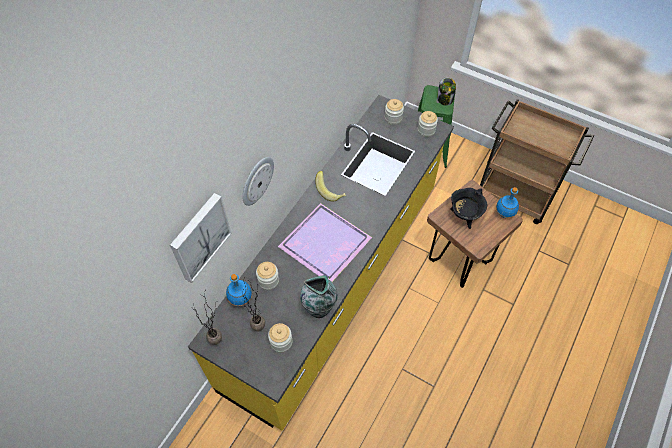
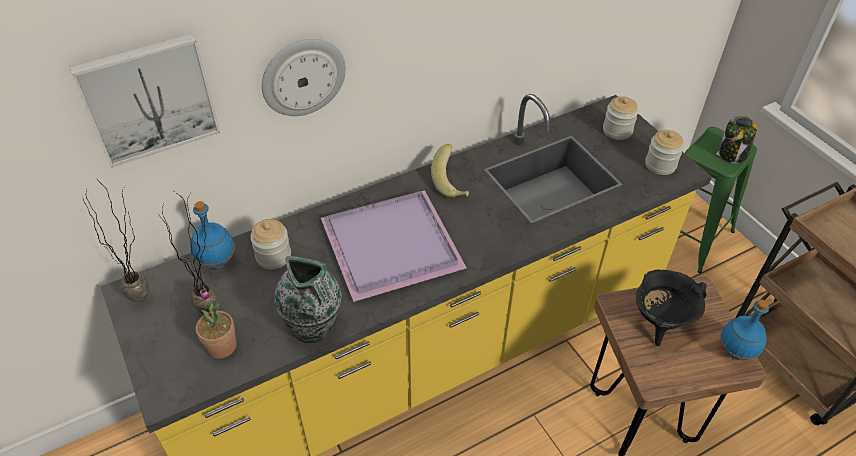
camera: 30 degrees right, 10 degrees down
(281, 342) = (221, 346): jar -> potted plant

